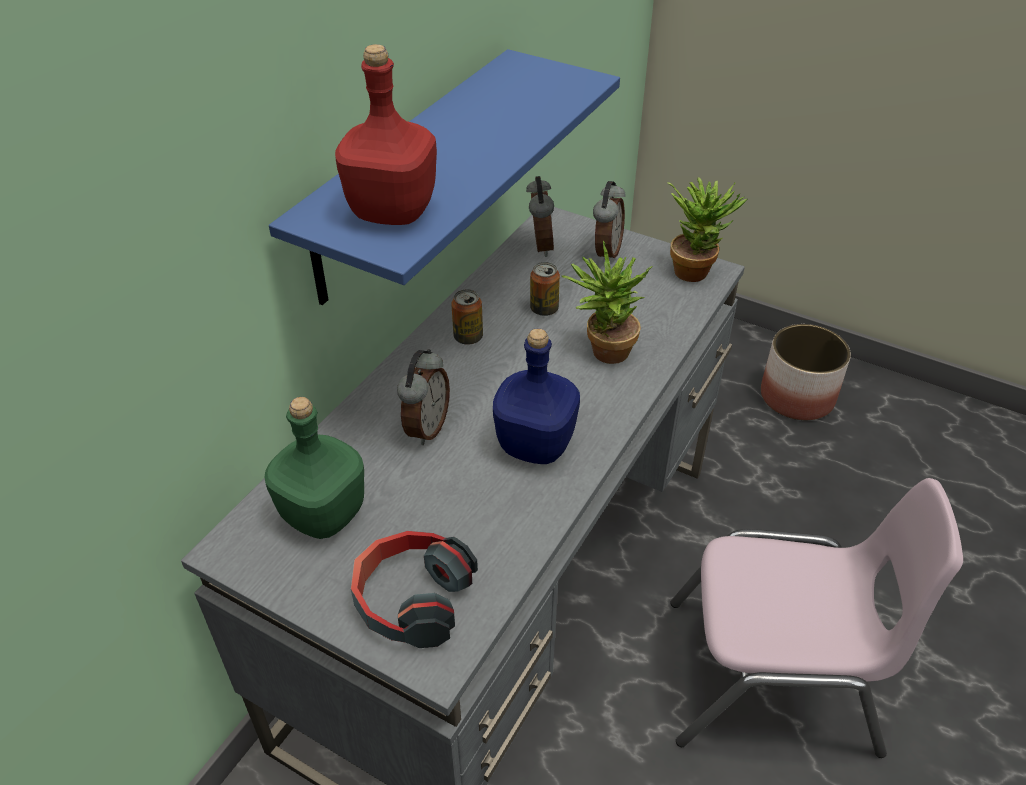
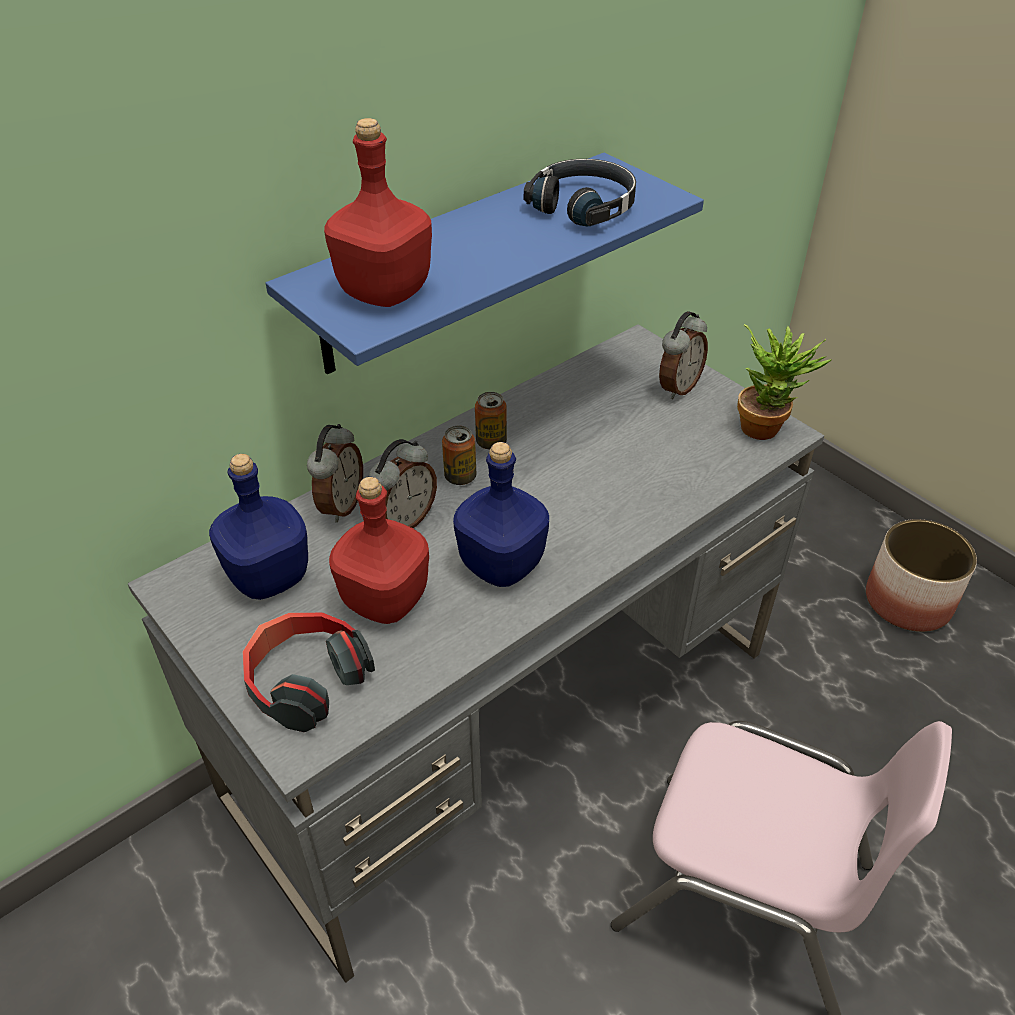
camera: 20 degrees right, 0 degrees up
(322, 515) = (267, 578): green bottle -> blue bottle
(445, 505) = (383, 600): none -> red bottle
(522, 99) = (584, 205): none -> black headphones
(539, 246) = (610, 367): alarm clock -> alarm clock (340, 505)
(544, 309) = (582, 431): can -> can (460, 477)
(602, 351) = (620, 488): potted plant -> none

